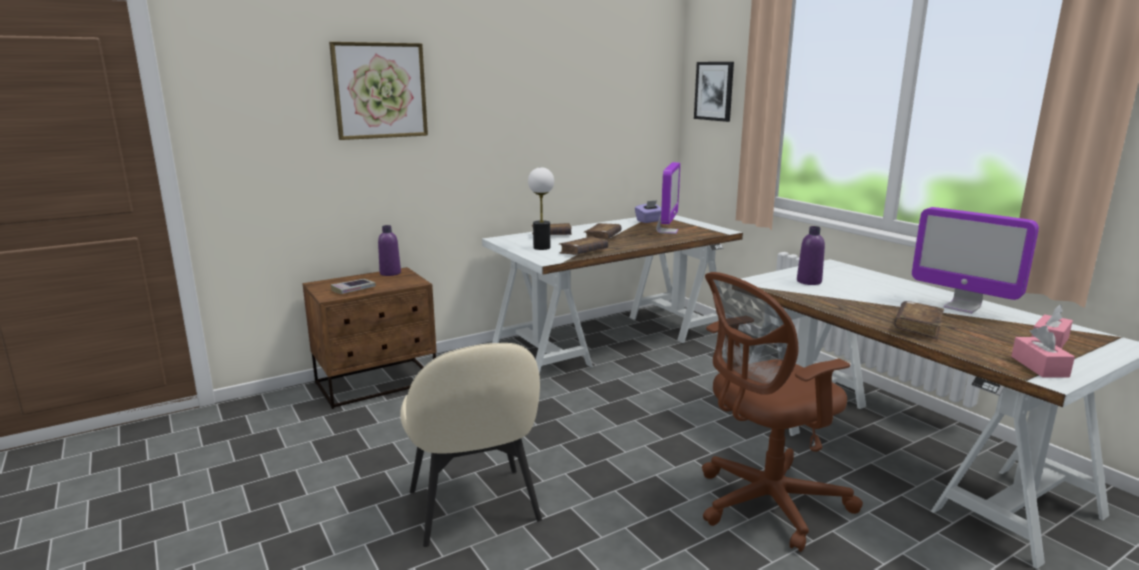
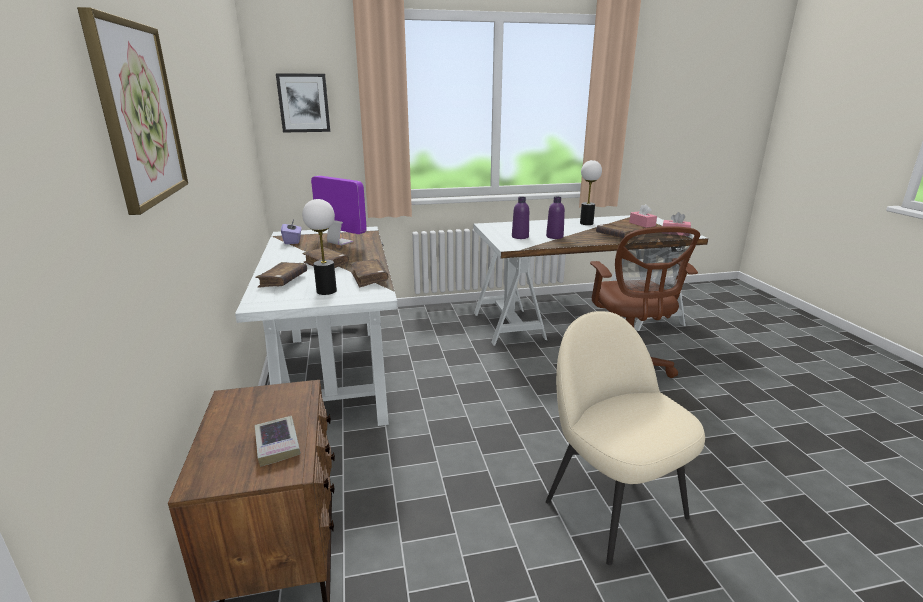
camera: 70 degrees left, 5 degrees up
(390, 273) = (229, 406): purple bottle -> purple bottle (554, 237)
(474, 508) = (612, 506): beige chair -> beige chair turned 120 degrees counterclockwise
(962, 307) = (586, 223): monitor -> table lamp

